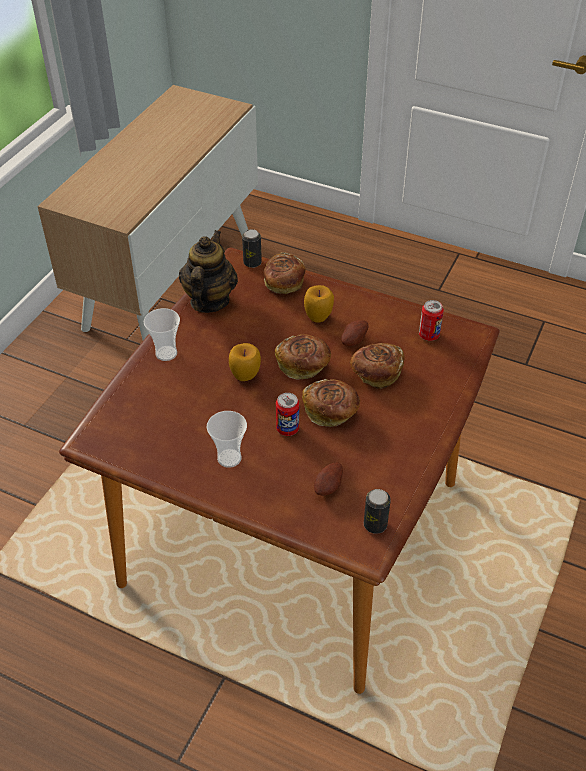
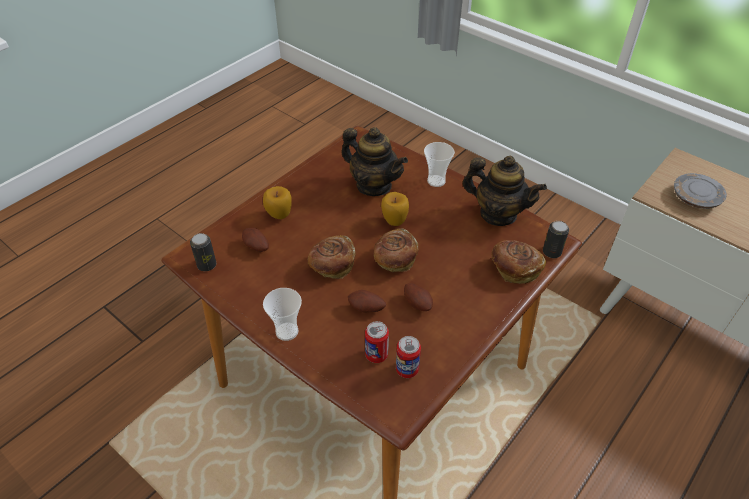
camera: 105 degrees right, 0 degrees up
(120, 196) = (696, 198): none -> grey plate
(188, 405) = (374, 185): none -> teapot
(229, 458) = (311, 199): cup -> cup (287, 331)
(287, 429) = (325, 235): can -> can (376, 355)
(318, 317) = (458, 284): apple -> apple (279, 215)
(376, 374) = (366, 309): bread -> potato

